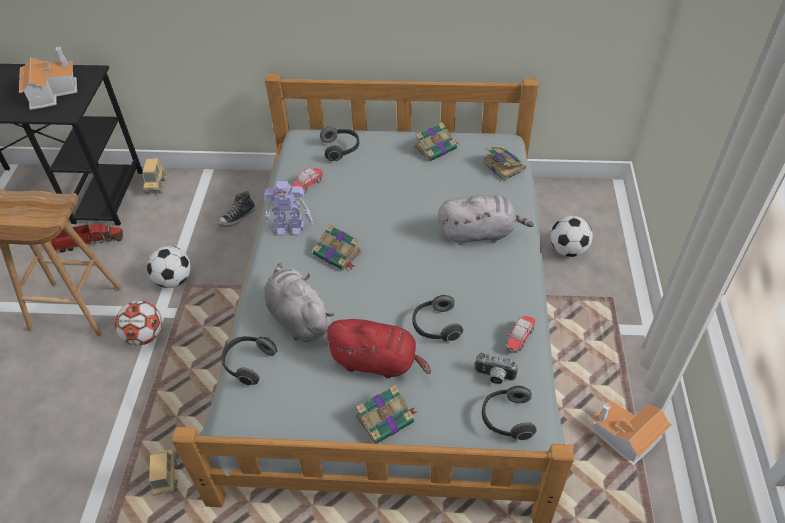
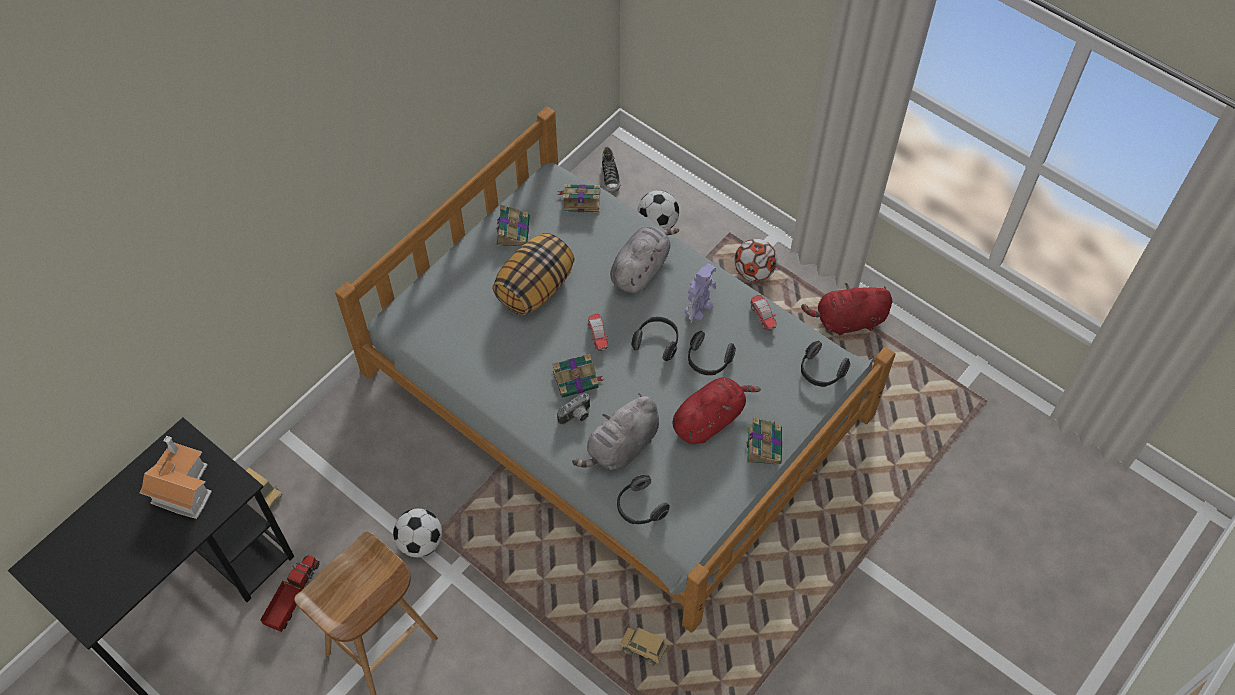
camera: 55 degrees left, 10 degrees up
(144, 335) = (471, 599): football -> football (753, 272)
(237, 217) = (384, 445): shoe -> shoe (610, 177)
(290, 228) = (513, 397): toy robot -> toy robot (699, 307)
(298, 317) = (621, 447): grey plush toy -> grey plush toy turned 45 degrees counterclockwise
(308, 185) = (470, 353): toy car -> toy car (598, 336)
(341, 149) = (445, 300): headphones -> headphones (657, 342)
(398, 186) = (535, 288): none -> pillow
(494, 377) = (782, 355): camera -> camera (576, 416)
(624, 437) = (847, 321): toy house -> red plush toy

